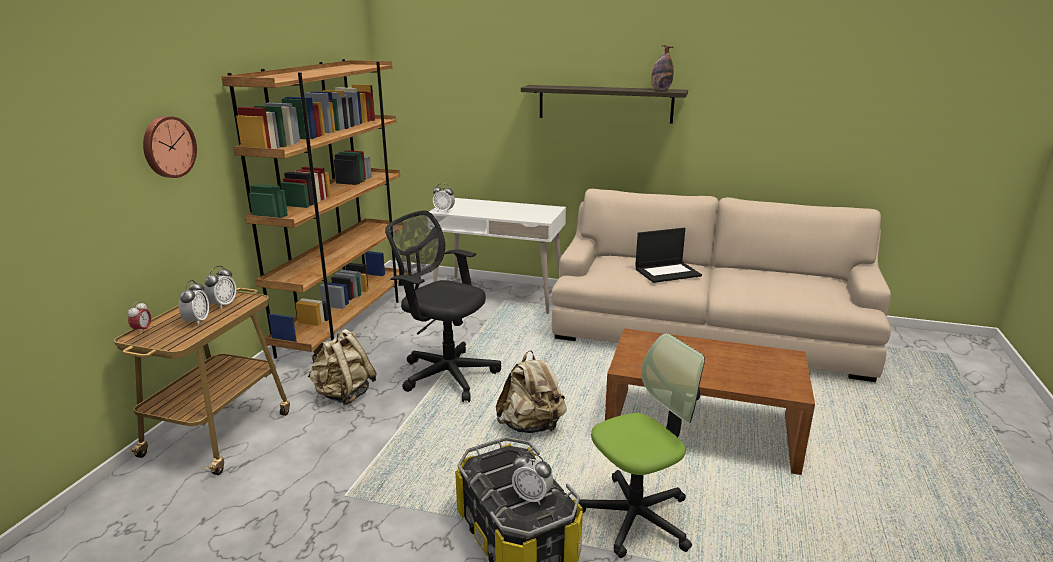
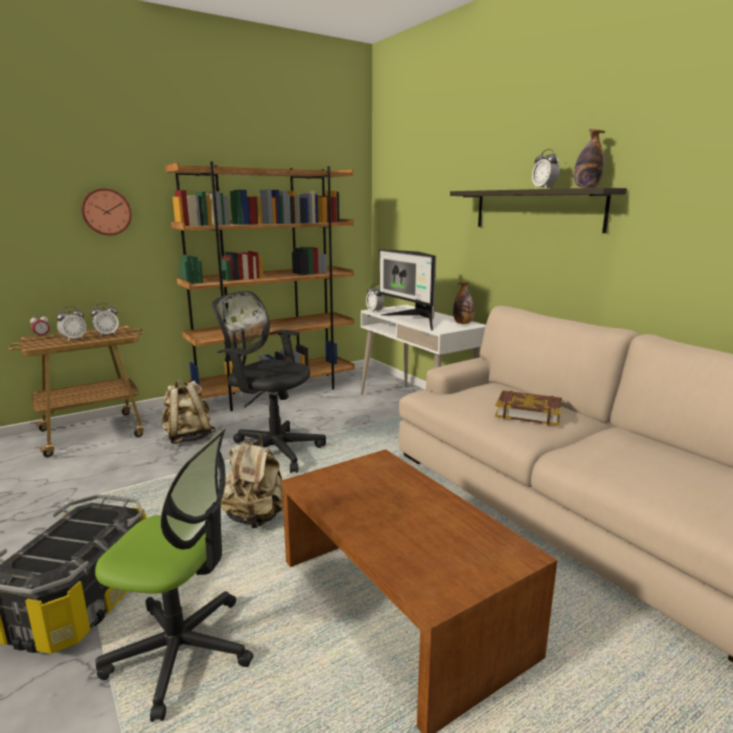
camera: 40 degrees right, 5 degrees down
(446, 374) = (272, 450): black office chair -> black office chair turned 45 degrees counterclockwise
(501, 214) = (413, 321): none -> monitor
(532, 497) = (50, 557): alarm clock -> alarm clock (544, 189)
(543, 209) = (463, 323): none -> bottle
(668, 272) = (528, 412): laptop -> book

